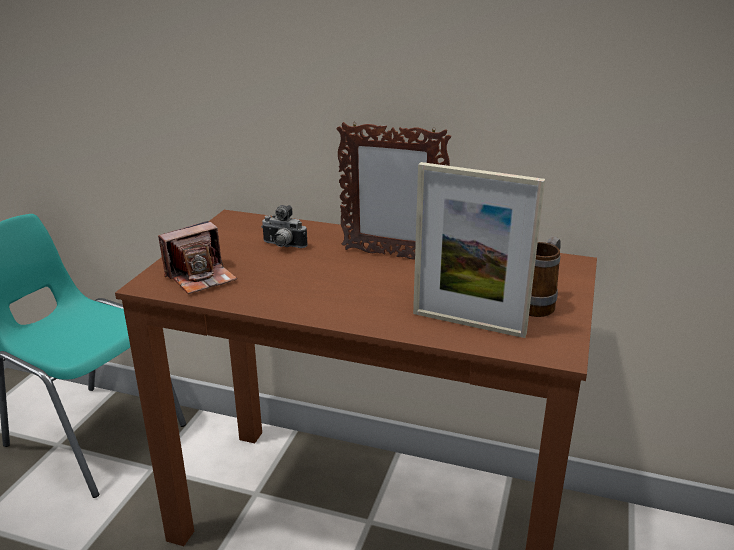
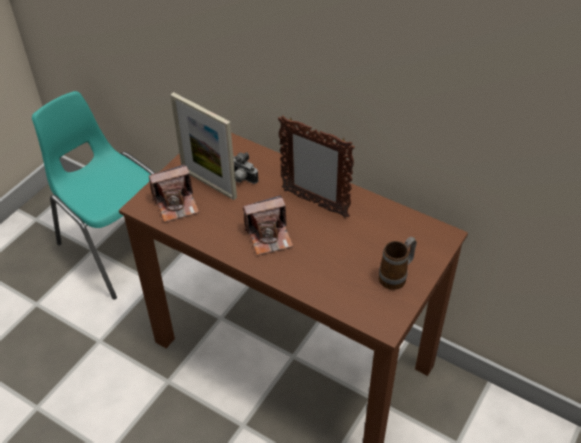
camera: 15 degrees right, 20 degrees up
(345, 290) = (269, 236): none -> camera
(468, 323) = (339, 286): picture frame -> picture frame (209, 183)

